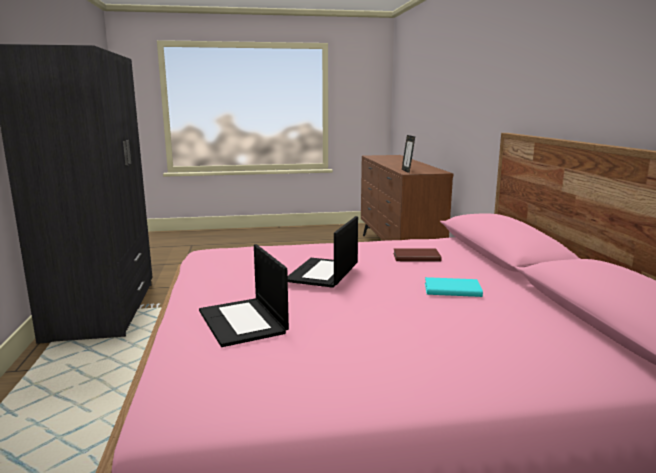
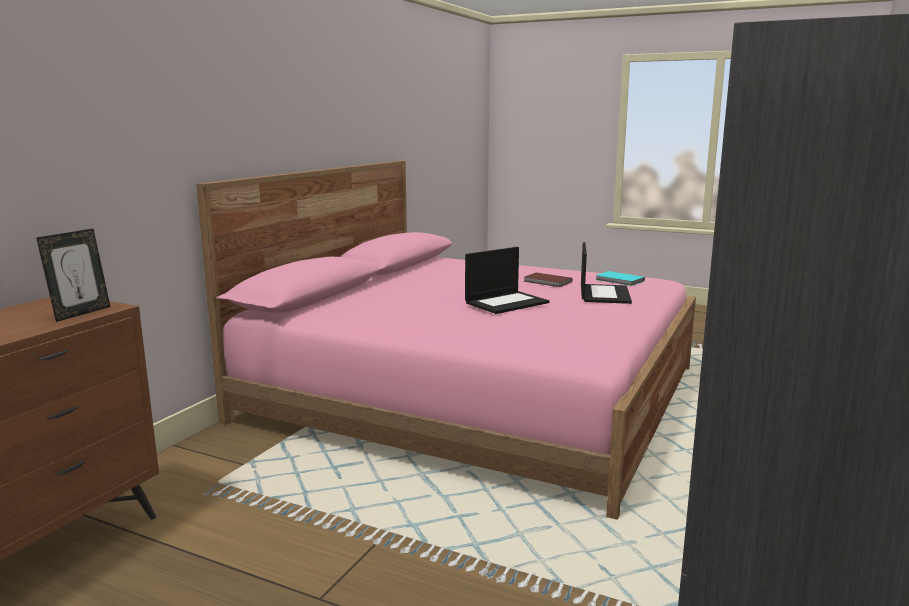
camera: 145 degrees left, 0 degrees up
(415, 257) = (388, 306): brown book -> brown book (547, 282)
(451, 289) = (432, 285): turquoise book -> turquoise book (619, 280)

